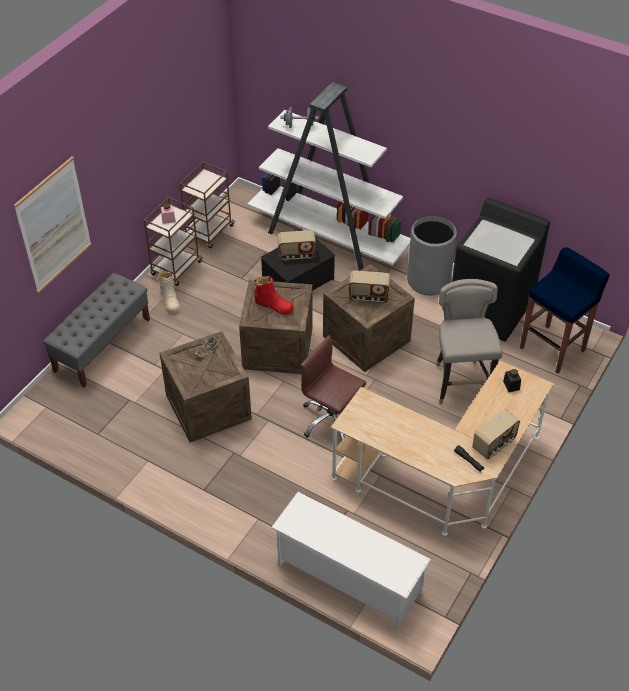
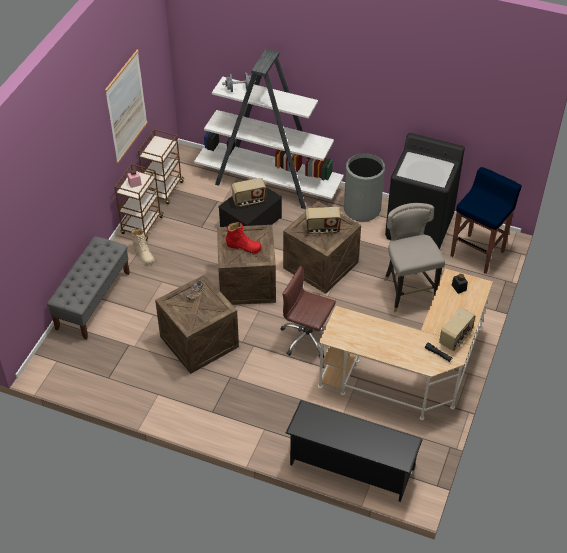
camera: 10 degrees left, 0 degrees up
(54, 225) = (50, 201): picture -> picture (126, 107)
(348, 578) = (350, 466): white shoe rack -> black shoe rack

